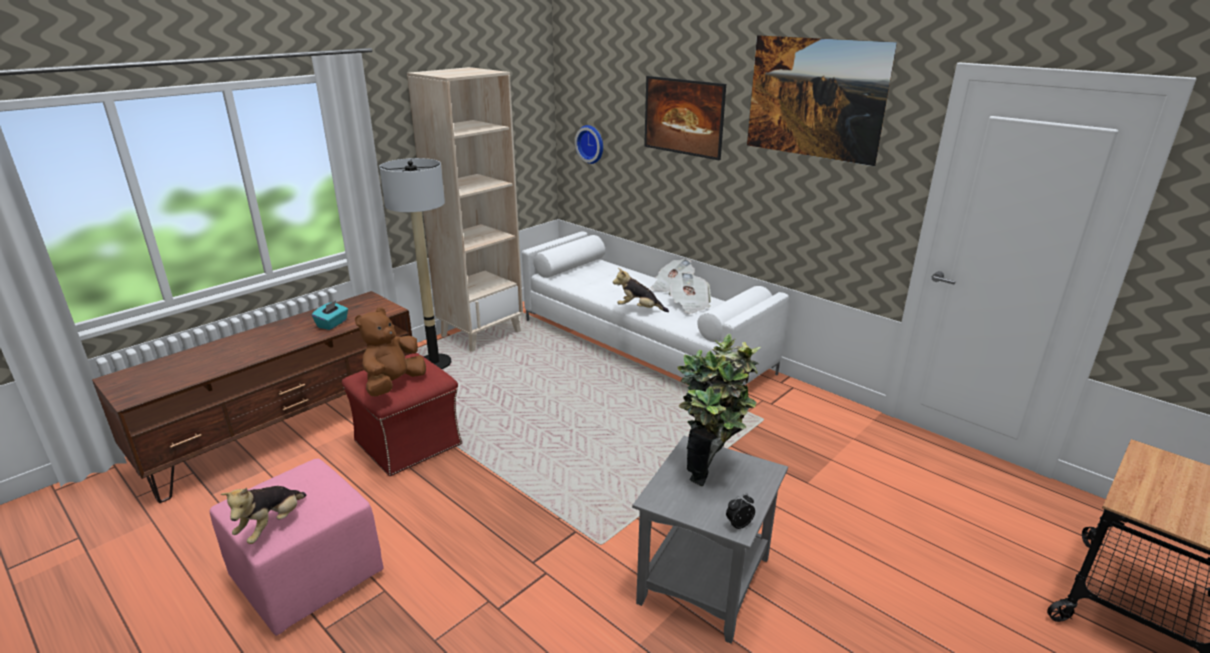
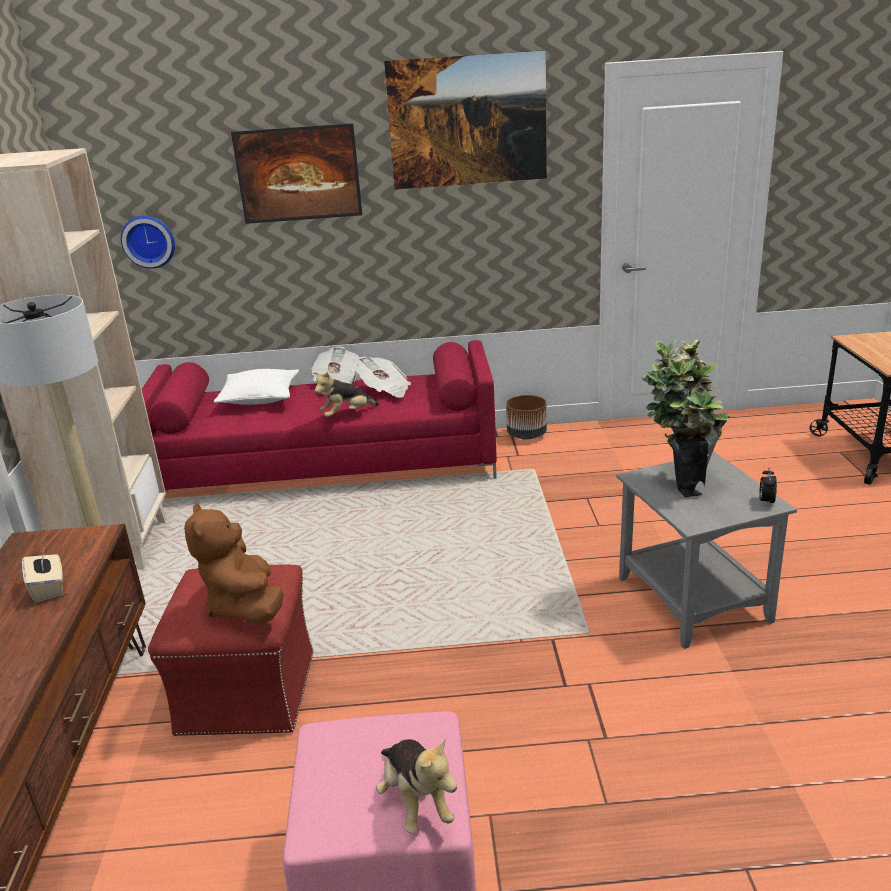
camera: 45 degrees left, 0 degrees up
(332, 324) = (48, 588): turquoise tissue box -> beige tissue box
(616, 276) = (259, 398): none -> white pillow
(644, 346) = (330, 466): white sofa -> red sofa
(803, 393) = (527, 435): none -> brown planter

